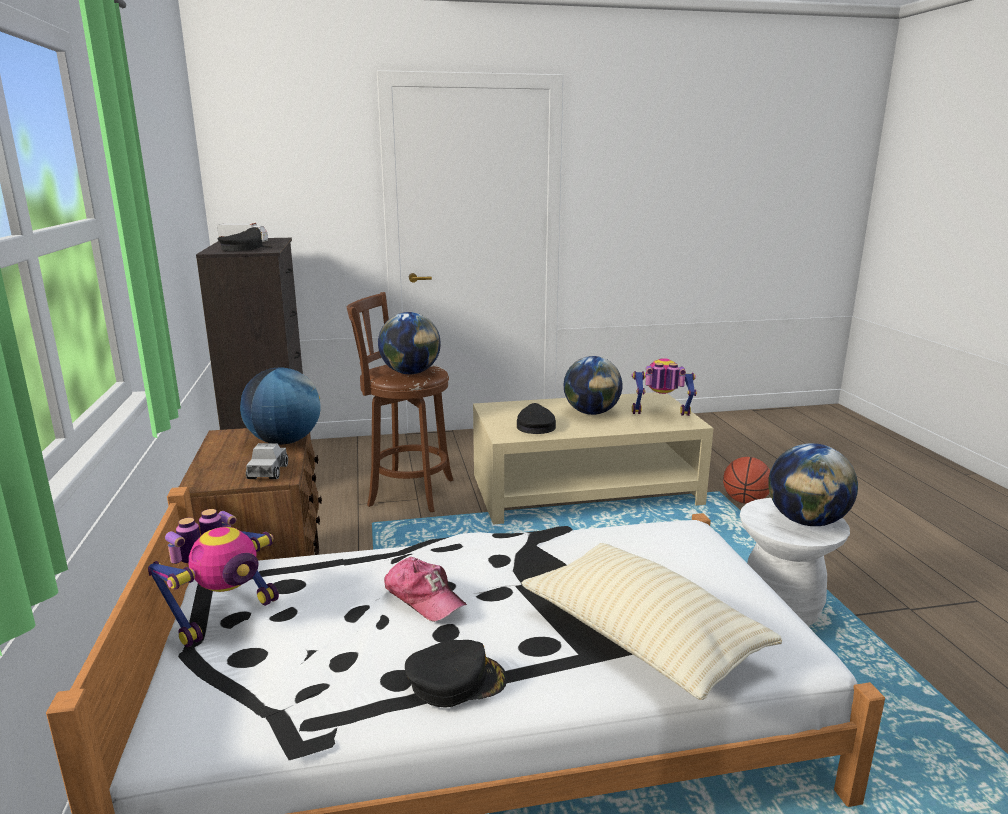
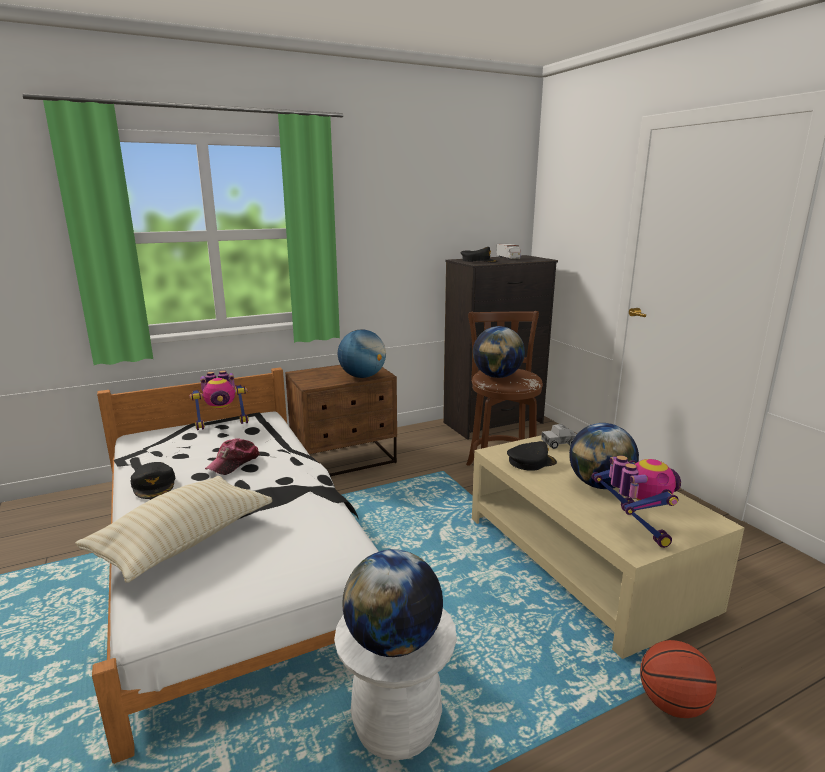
camera: 75 degrees right, 0 degrees up
(224, 616) = (222, 423): toy robot -> toy robot turned 45 degrees counterclockwise
(268, 471) = (316, 381): toy truck -> toy truck (559, 443)

